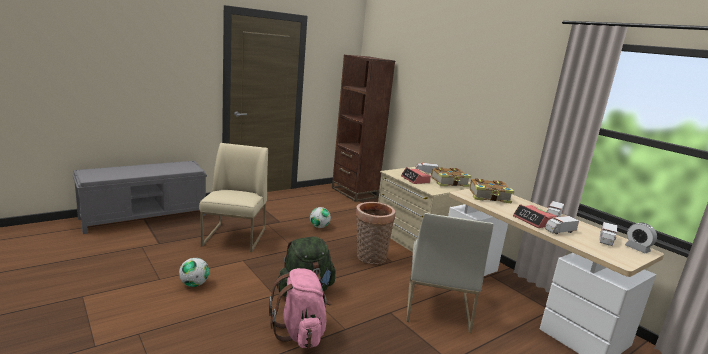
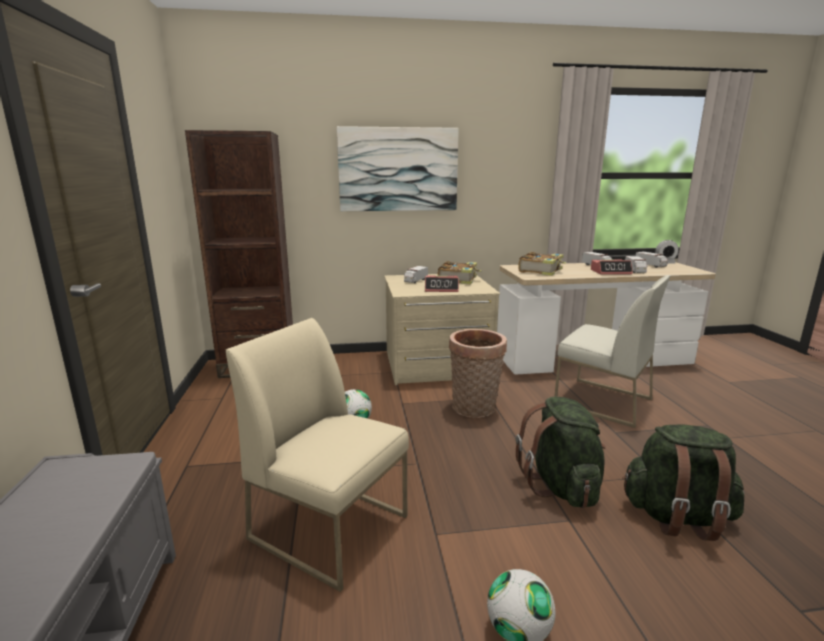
camera: 60 degrees left, 0 degrees up
(300, 332) = (677, 517): pink backpack -> green backpack
(448, 93) = (398, 169): none -> picture

